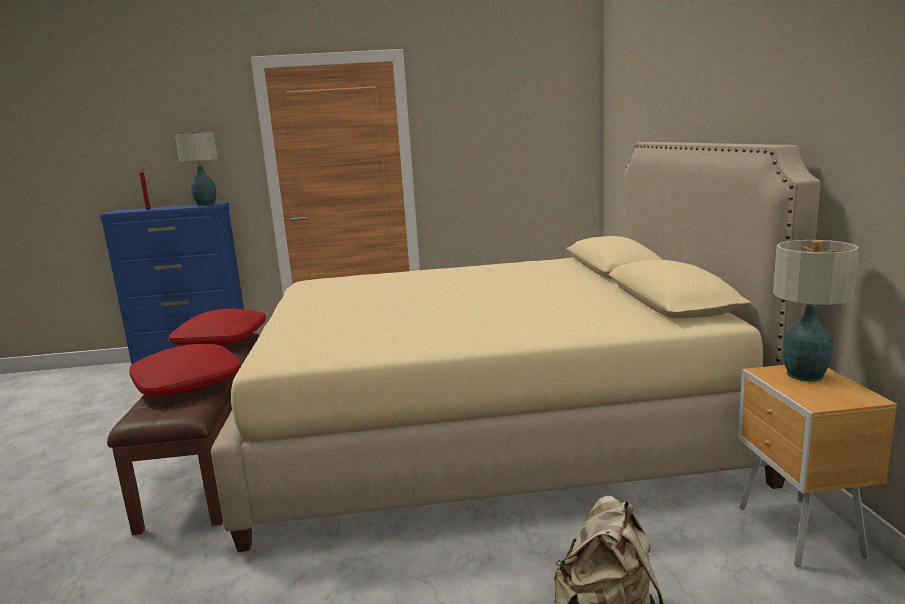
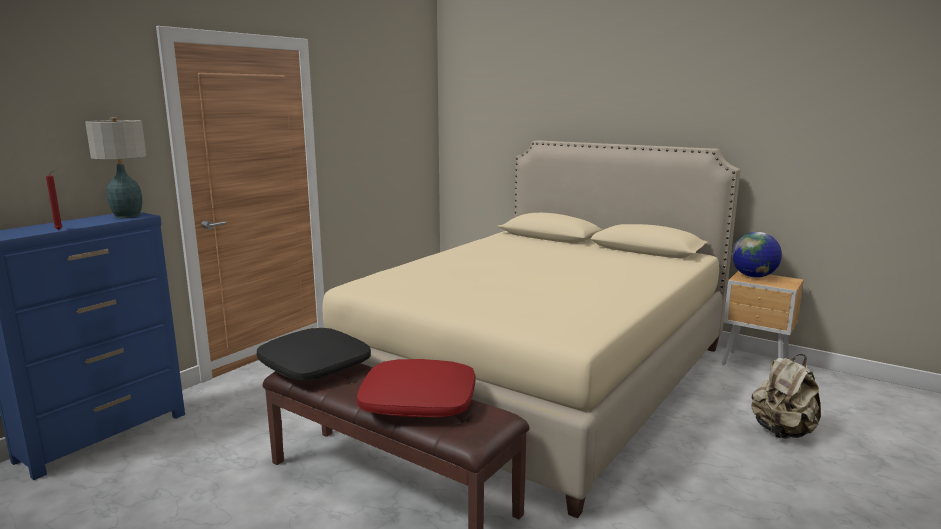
camera: 50 degrees left, 0 degrees up
(222, 339) = (315, 366): red pillow -> black pillow
(804, 375) = (753, 276): table lamp -> globe

